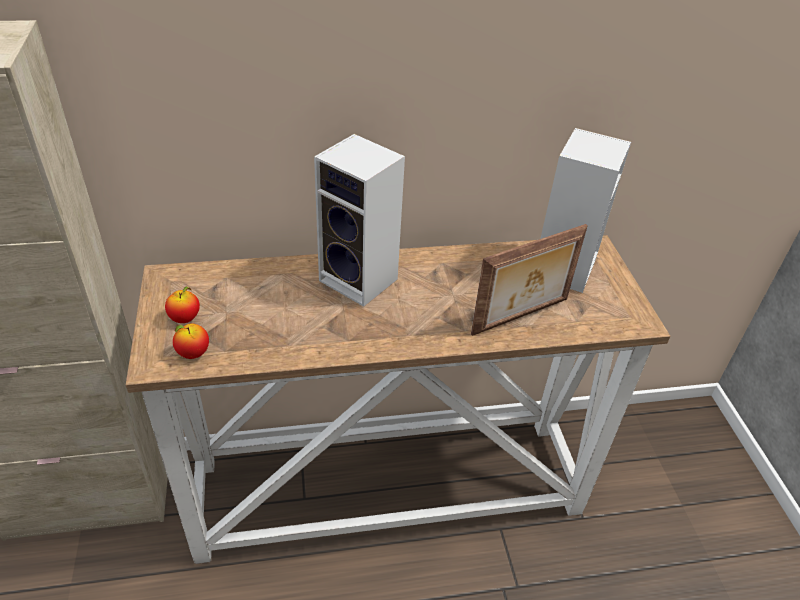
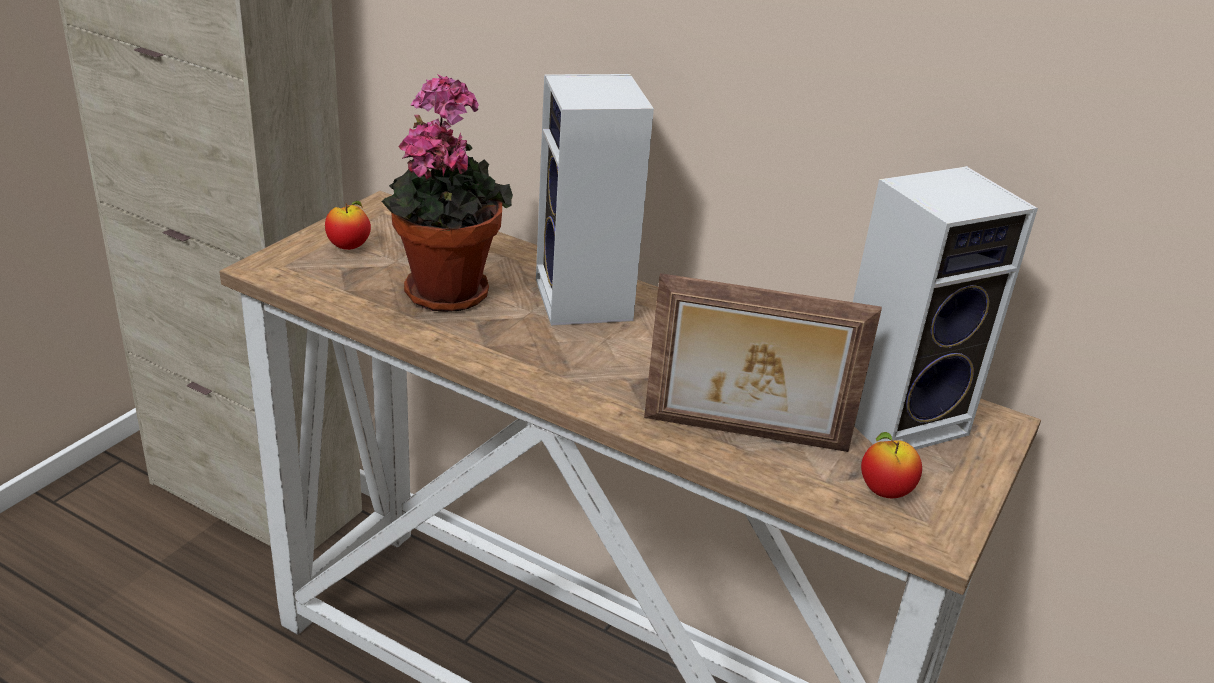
camera: 40 degrees right, 10 degrees down
(193, 353) = (313, 277): apple -> apple (885, 491)
(280, 315) = (445, 288): none -> potted plant

